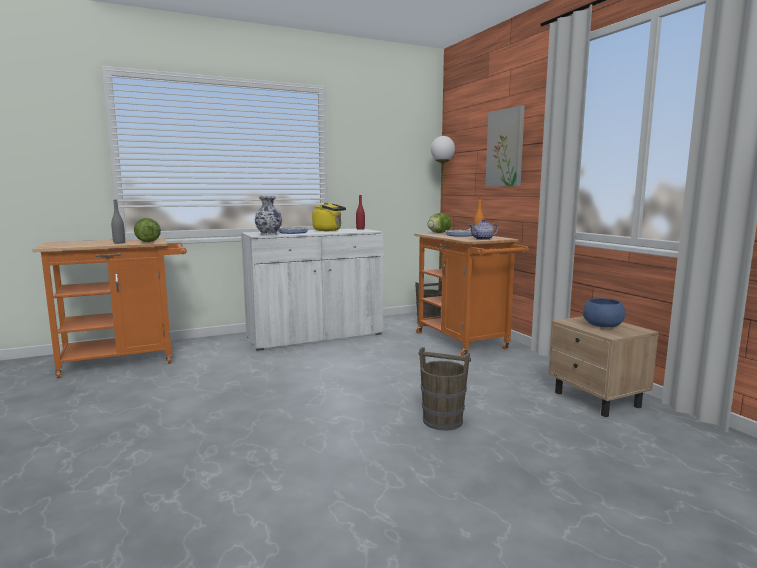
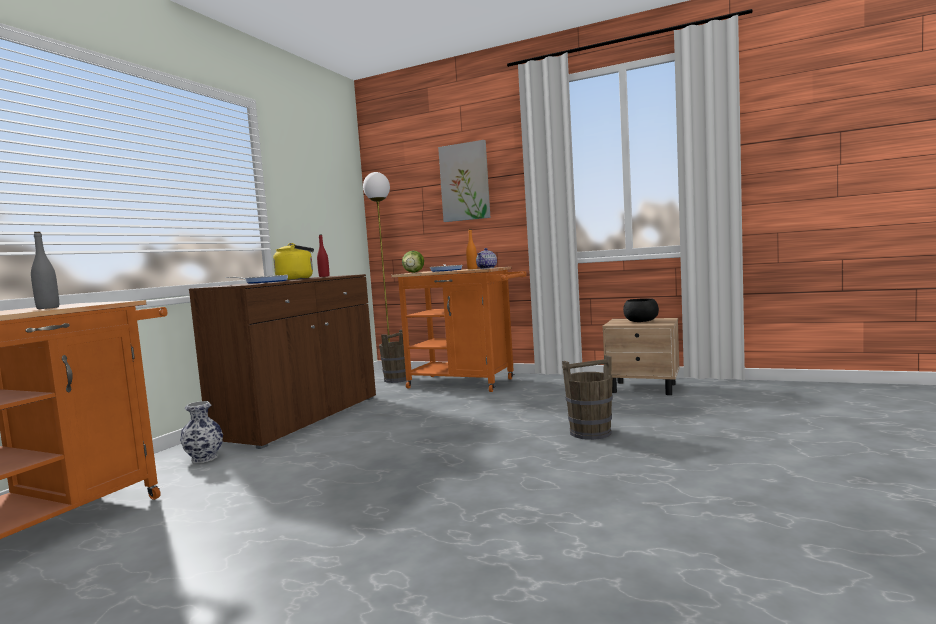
camera: 40 degrees left, 5 degrees down
(148, 242) = (96, 303): lettuce -> none
(269, 235) = (256, 283): vase -> vase (204, 458)
(315, 336) = (301, 418): white cabinet -> brown cabinet
(602, 325) = (640, 321): blue bowl -> black bowl

